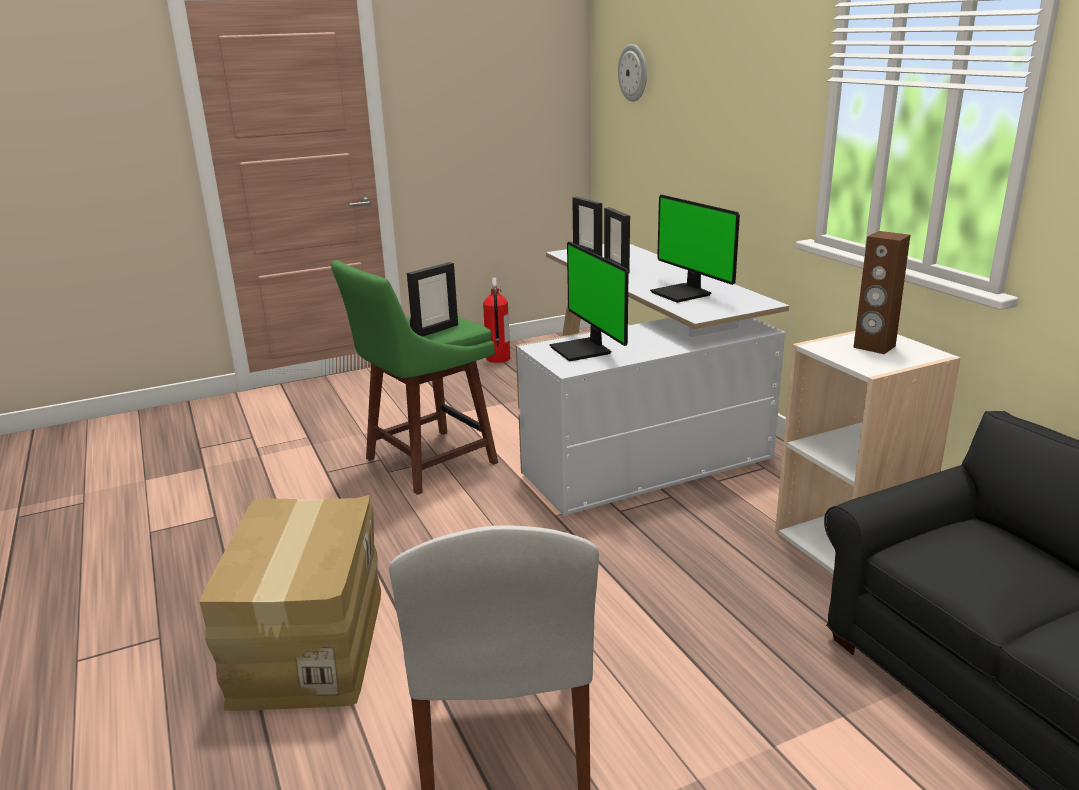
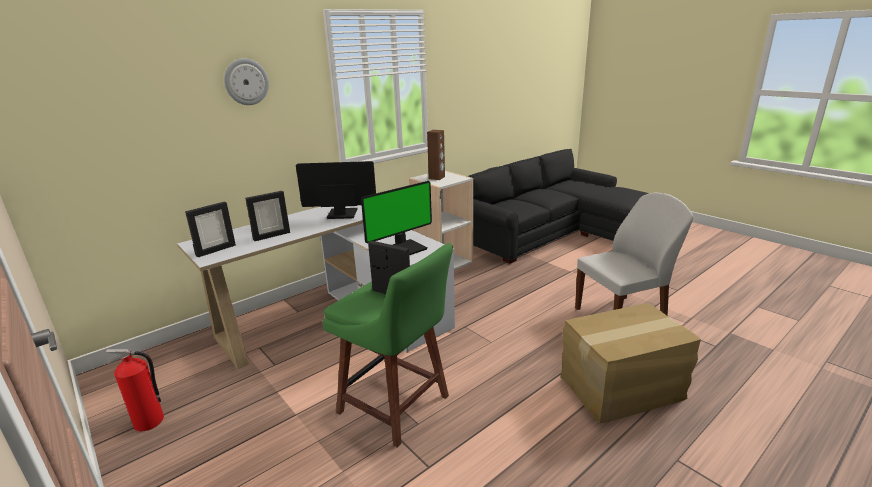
camera: 105 degrees left, 0 degrees up
(633, 73) = (92, 103): wall clock -> wall clock (246, 82)
(683, 293) = (341, 214): monitor -> monitor turned 135 degrees counterclockwise

